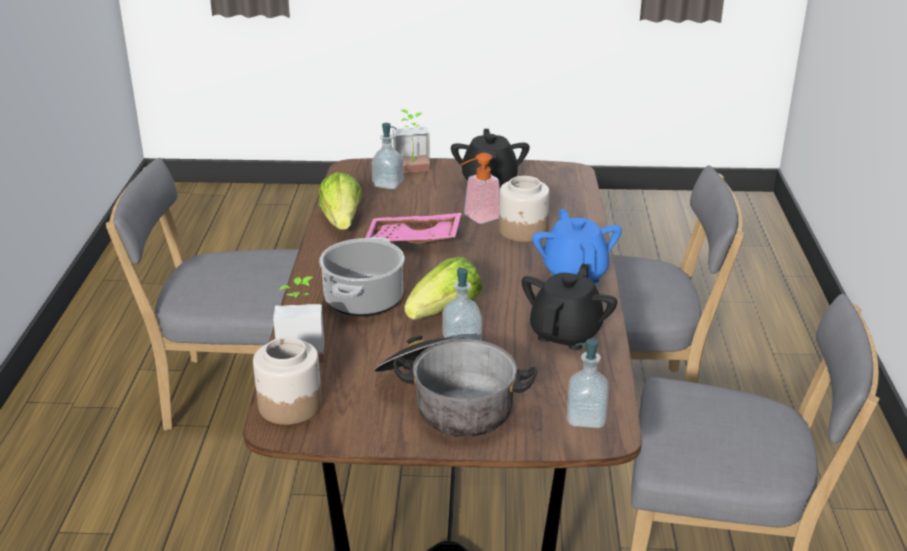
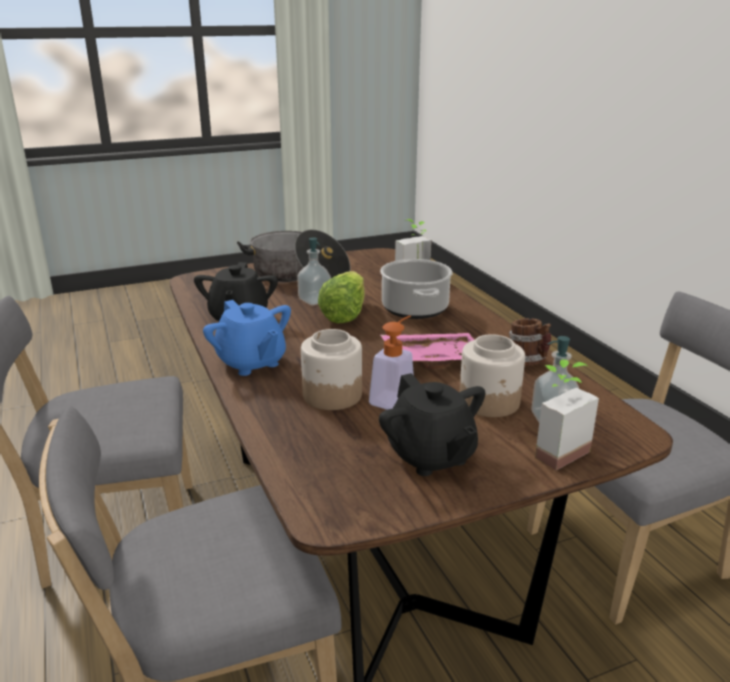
camera: 155 degrees right, 5 degrees down
(290, 405) = (388, 260): jar -> jar (490, 402)
(342, 221) = (528, 362): lettuce -> mug
(586, 418) = (207, 283): soap dispenser -> none

